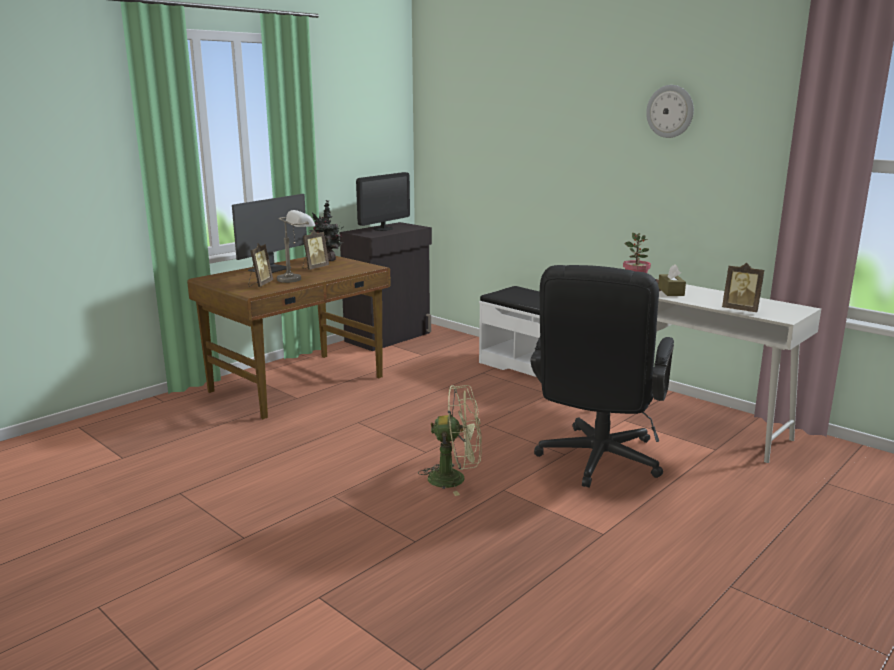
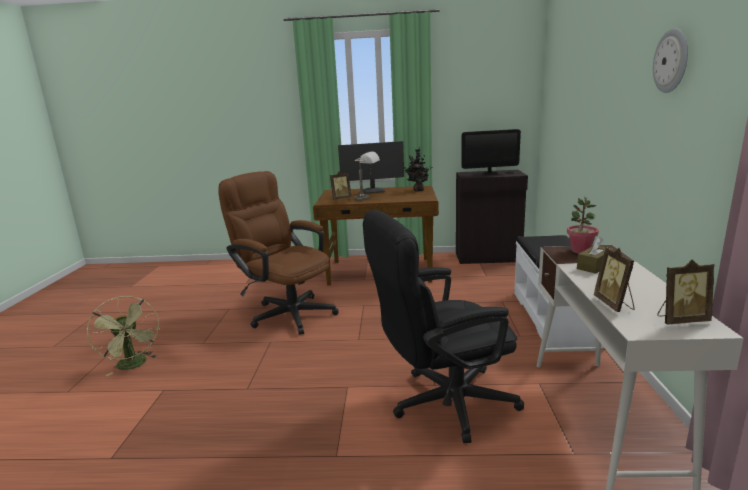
camera: 50 degrees right, 0 degrees up
(280, 463) = (287, 312): none -> brown office chair
(314, 268) = (395, 194): picture frame -> picture frame (680, 320)
(455, 479) = (338, 364): green fan -> green fan (134, 365)

